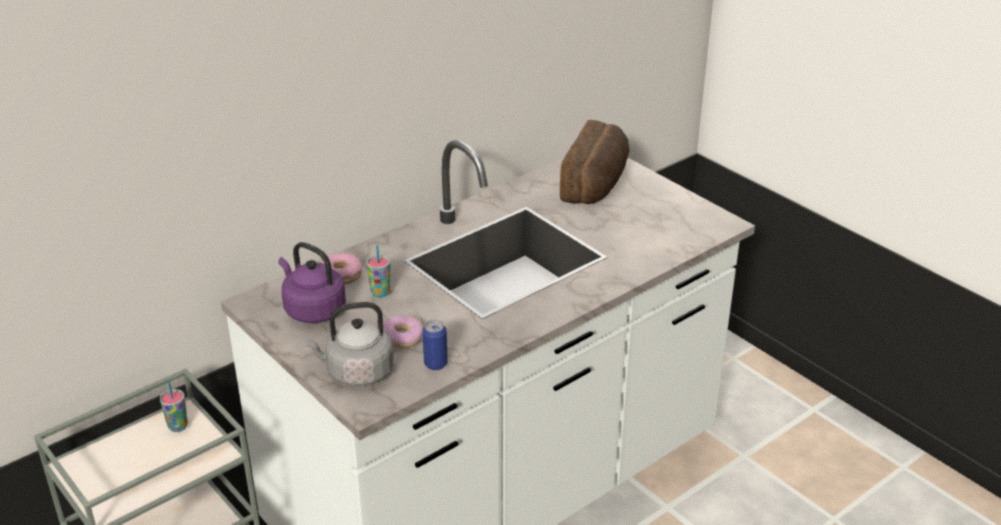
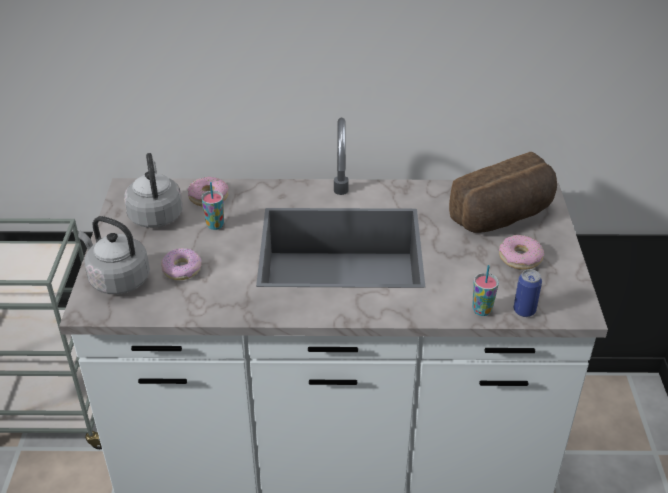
camera: 40 degrees right, 5 degrees up
(178, 426) = (45, 259): cup -> cup (481, 310)
(312, 309) = (156, 214): purple kettle -> grey kettle
(435, 364) = (174, 304): can -> can (524, 310)
(644, 207) = (520, 258): none -> donut

